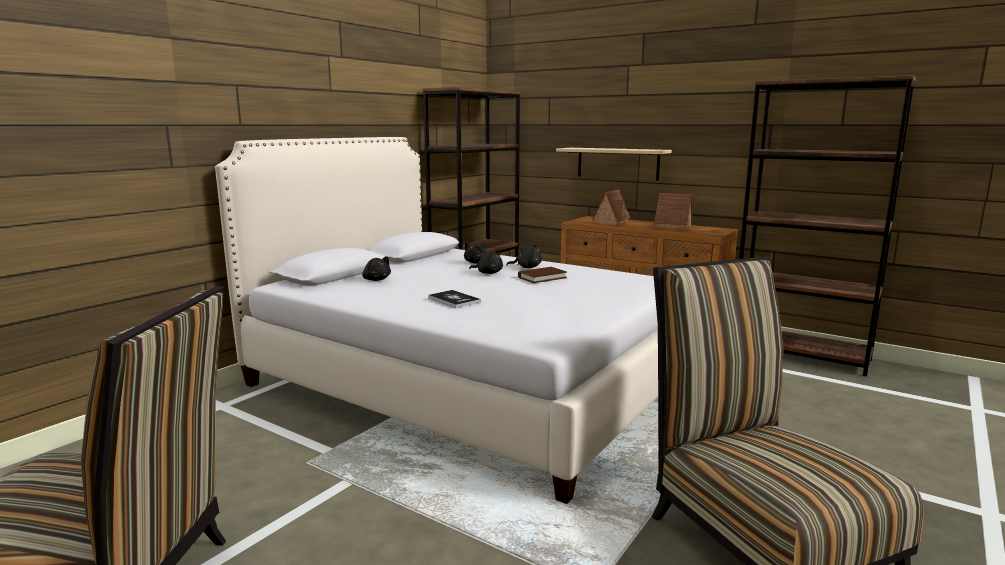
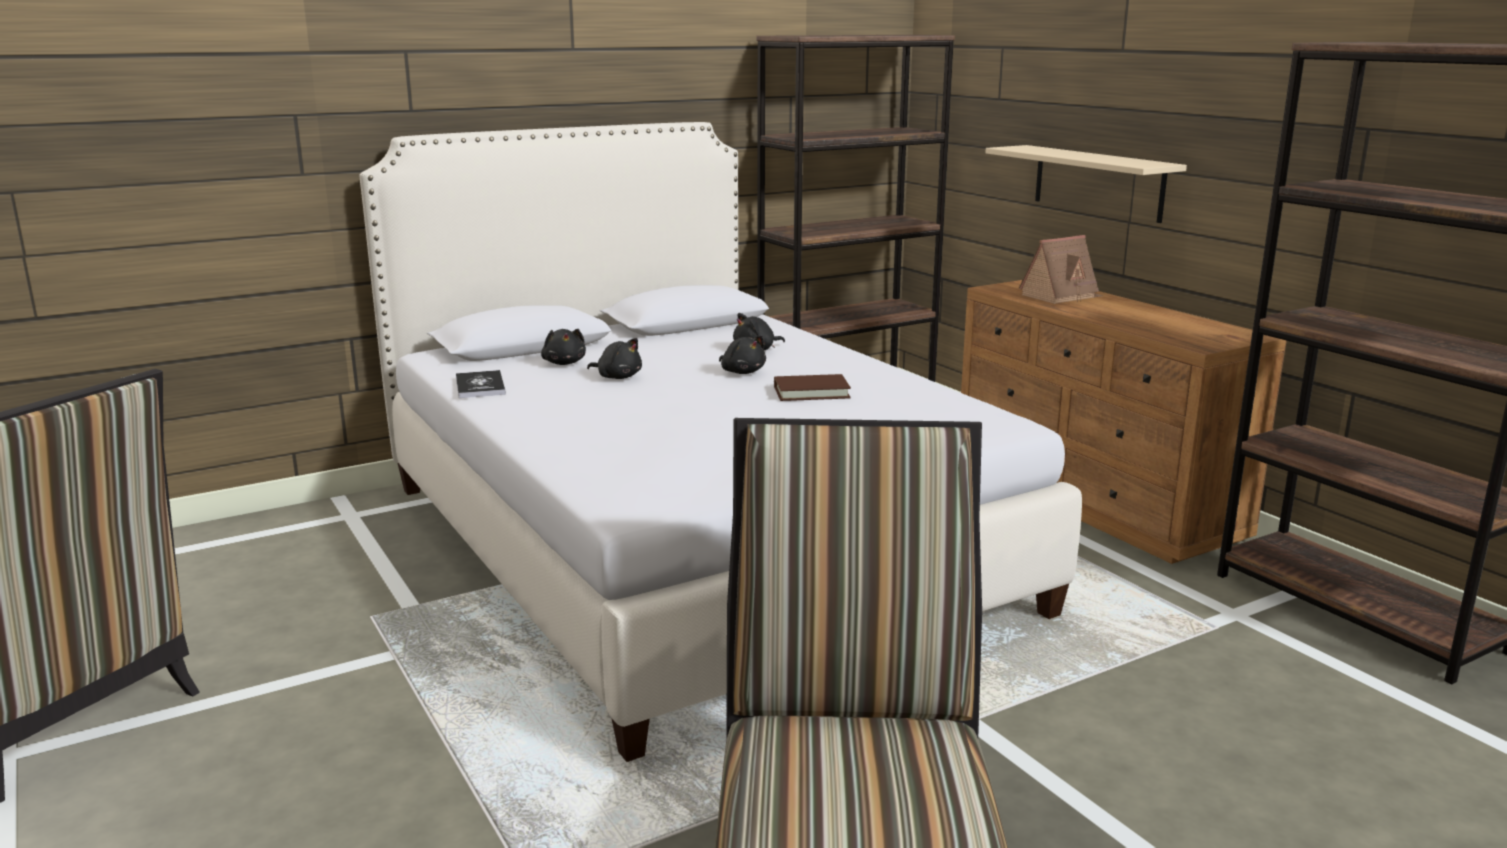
camera: 25 degrees right, 5 degrees up
(454, 300) = (611, 415): book -> book (480, 386)
(527, 267) = (819, 369): black plush toy -> black plush toy (618, 377)
(670, 226) = (1158, 316): toy house -> none

